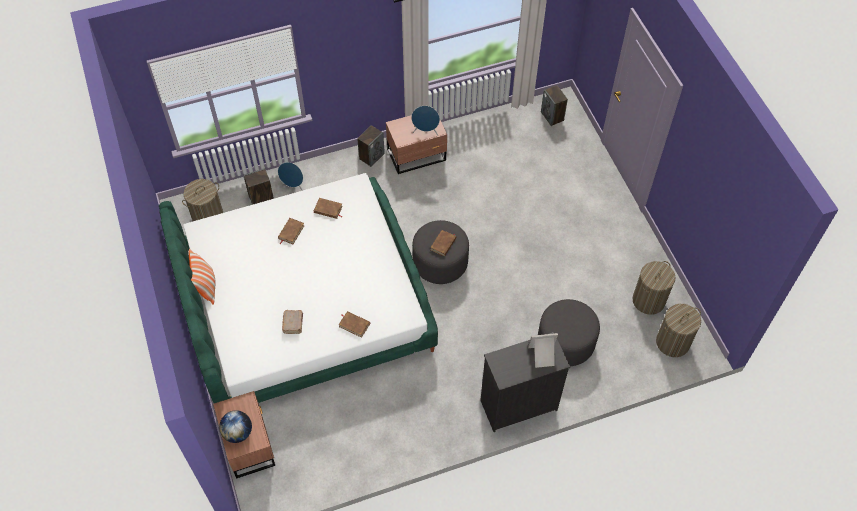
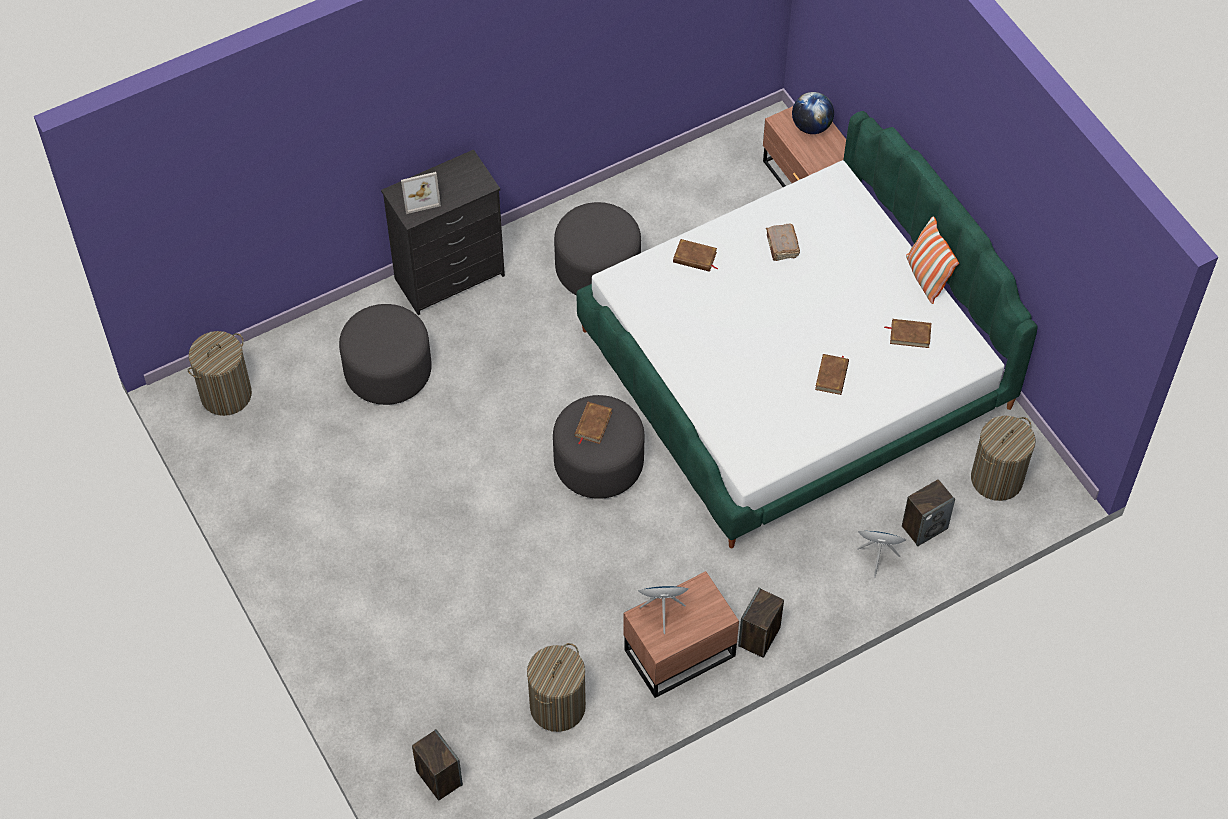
camera: 170 degrees right, 0 degrees up
(328, 209) = (786, 420): brown book -> brown book (910, 334)
(415, 395) = (597, 268): none -> grey ottoman
(648, 300) = (261, 452): laundry basket -> laundry basket (557, 707)

